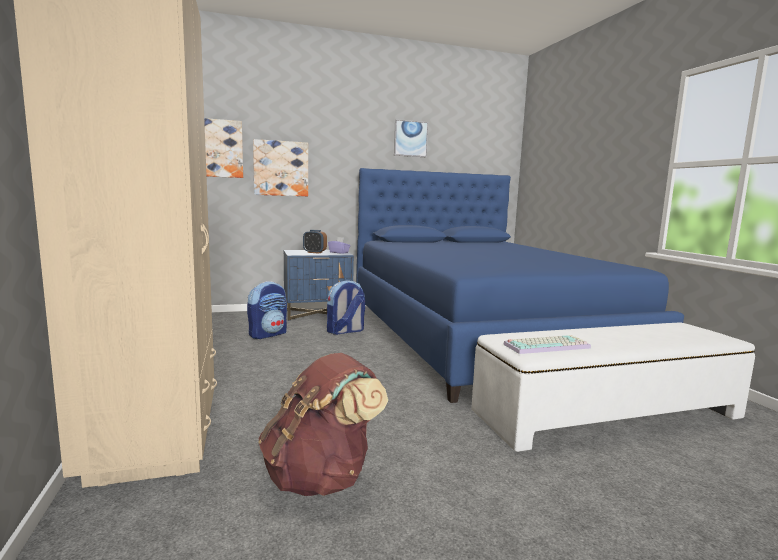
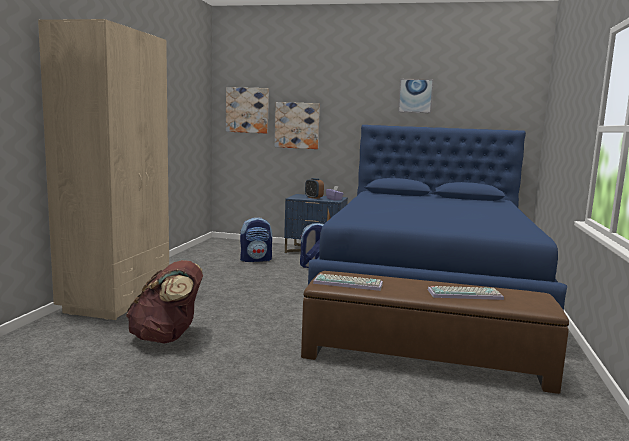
camera: 30 degrees right, 0 degrees up
(608, 413) = (425, 358): white bench -> brown bench
(651, 336) = (465, 294): none -> keyboard

